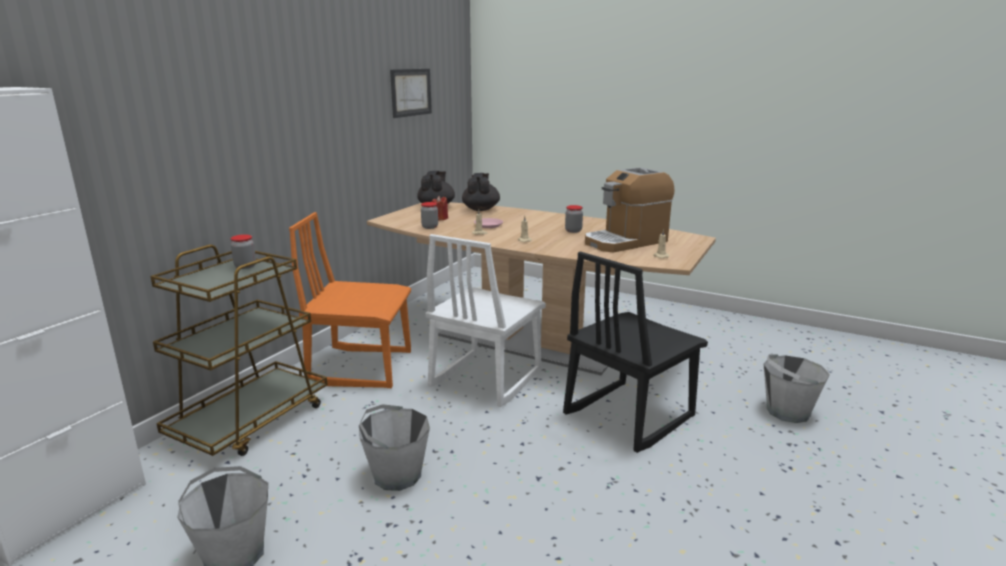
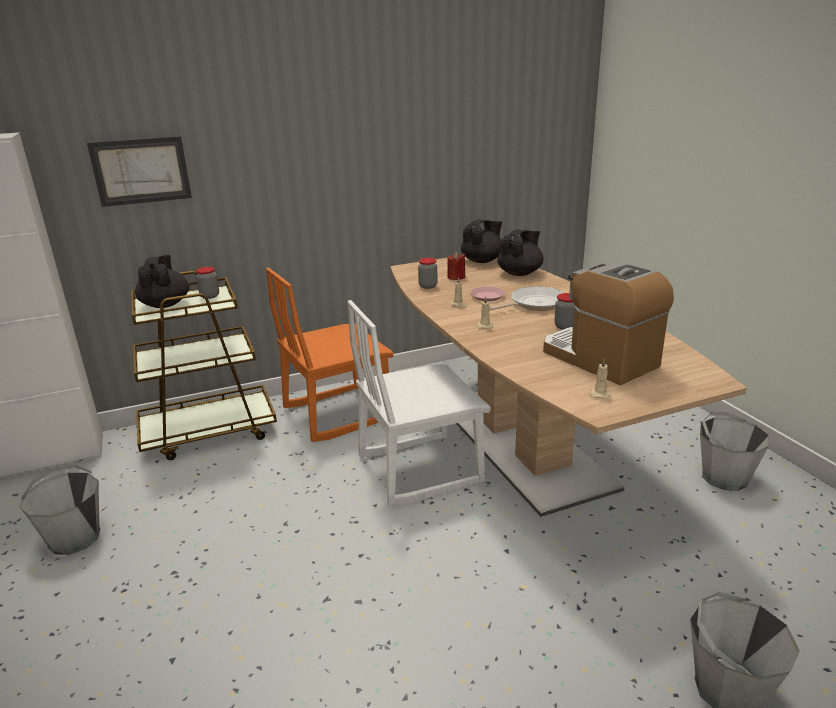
camera: 40 degrees right, 5 degrees up
(209, 281) = (165, 304): none -> black teapot
(361, 367) = (336, 413): orange chair -> orange chair turned 75 degrees counterclockwise
(397, 475) = (233, 531): grey bucket -> grey bucket (724, 477)
(411, 92) = (481, 125): picture -> picture (141, 171)
(528, 223) = (535, 303): none -> frying pan
(625, 241) = (599, 359): coffee machine -> coffee machine turned 45 degrees clockwise
(627, 415) = (503, 579): black chair -> none

